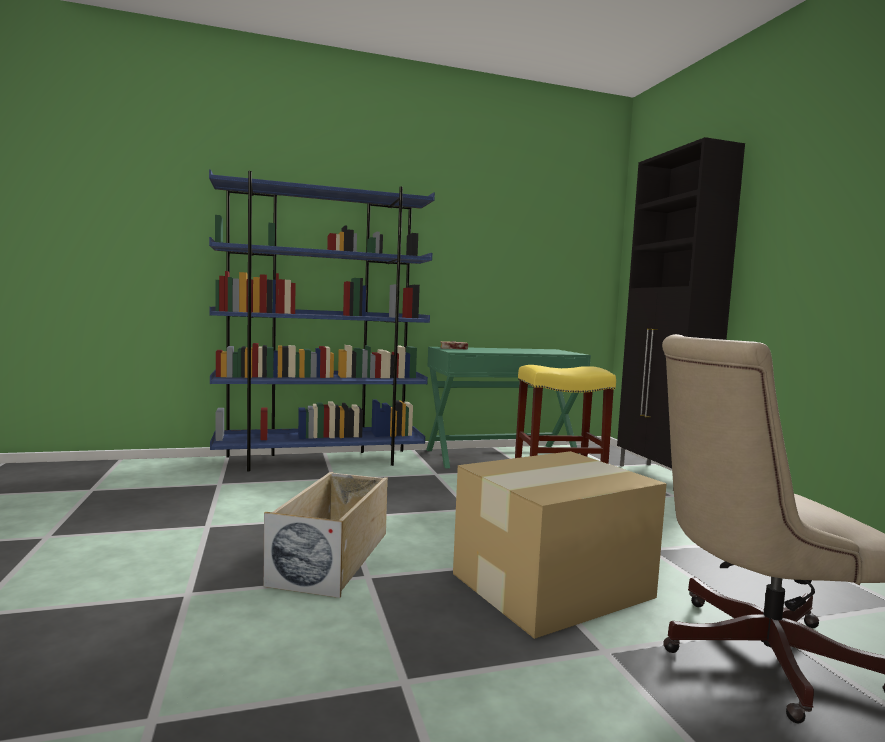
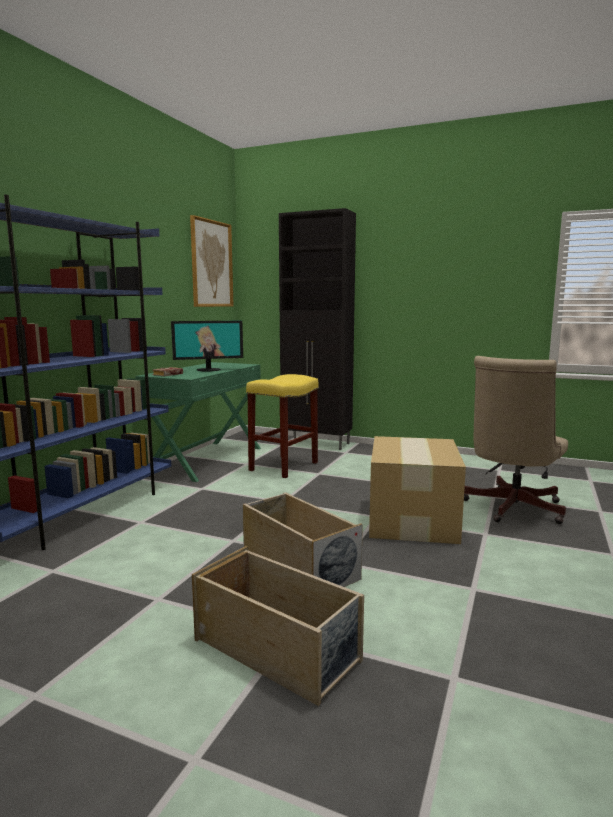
camera: 50 degrees left, 5 degrees up
(153, 598) = (278, 650): none -> beige storage box
(509, 351) = (209, 370): none -> monitor
(569, 235) = (211, 264): none -> picture

